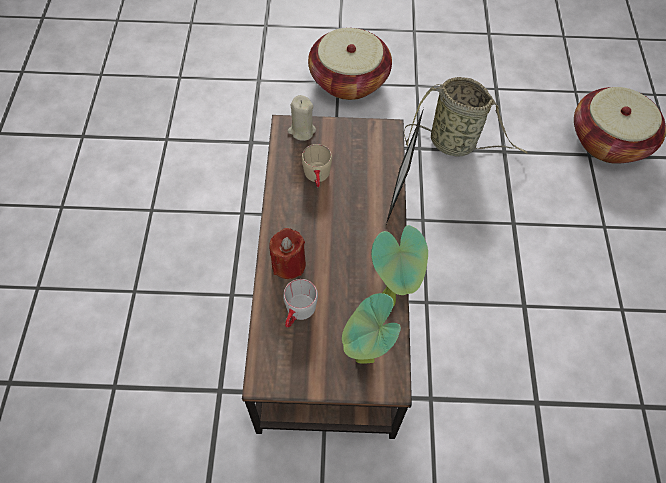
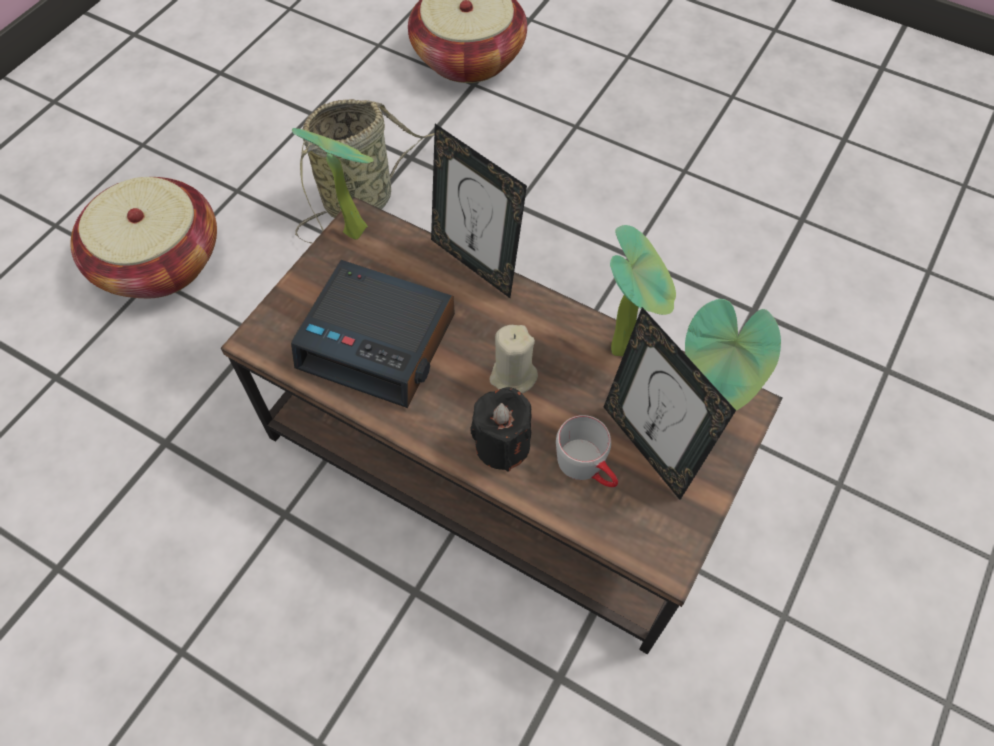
camera: 60 degrees left, 0 degrees up
(288, 264) = (502, 444): red candle -> black candle
(301, 131) = (281, 323): beige candle -> beige candle (512, 377)
(317, 177) = (379, 341): beige mug -> alarm clock
(330, 339) = (648, 447): none -> picture frame
(383, 130) = (354, 226): none -> potted plant

